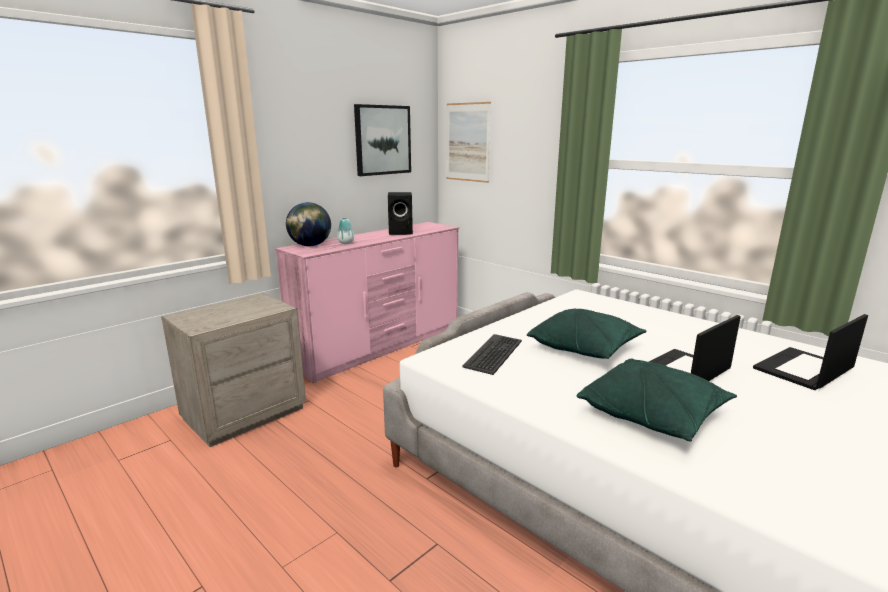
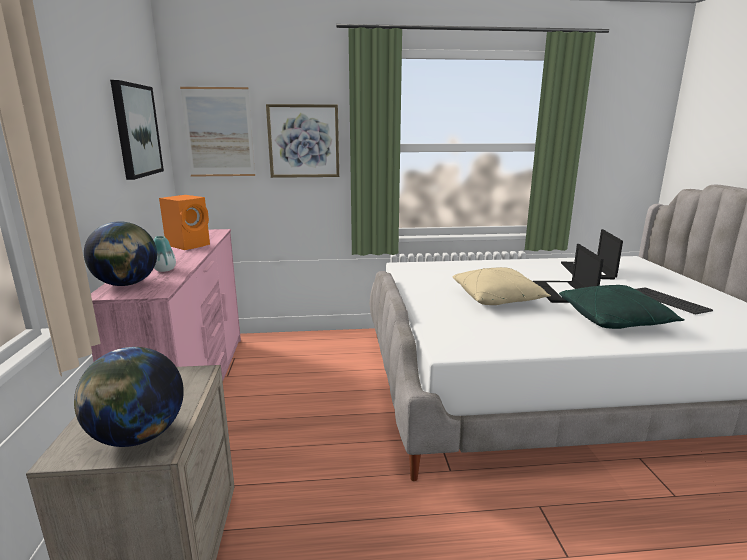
camera: 50 degrees left, 0 degrees up
(205, 321) = (138, 436): none -> globe
(402, 232) = (189, 245): black speaker -> orange speaker
(494, 354) = (470, 326): keyboard -> keyboard (668, 301)
(527, 152) = (303, 141): none -> picture
(585, 348) = (497, 299): green pillow -> beige pillow

